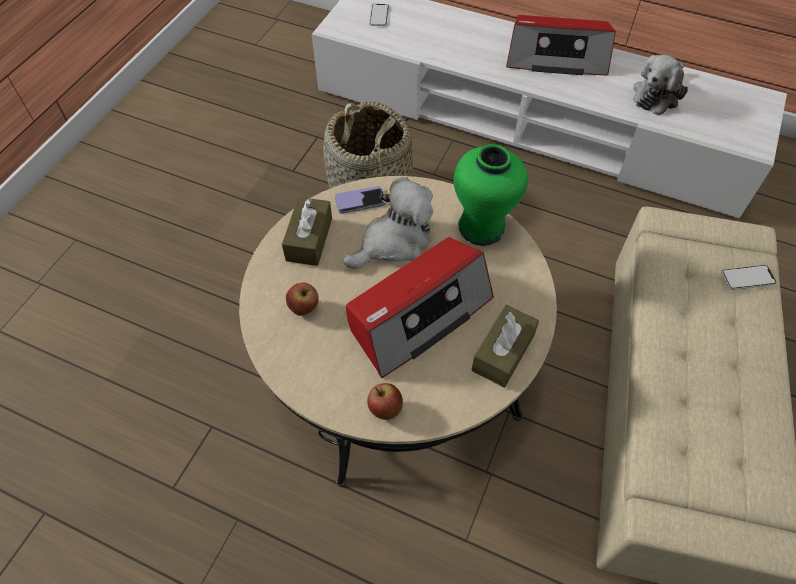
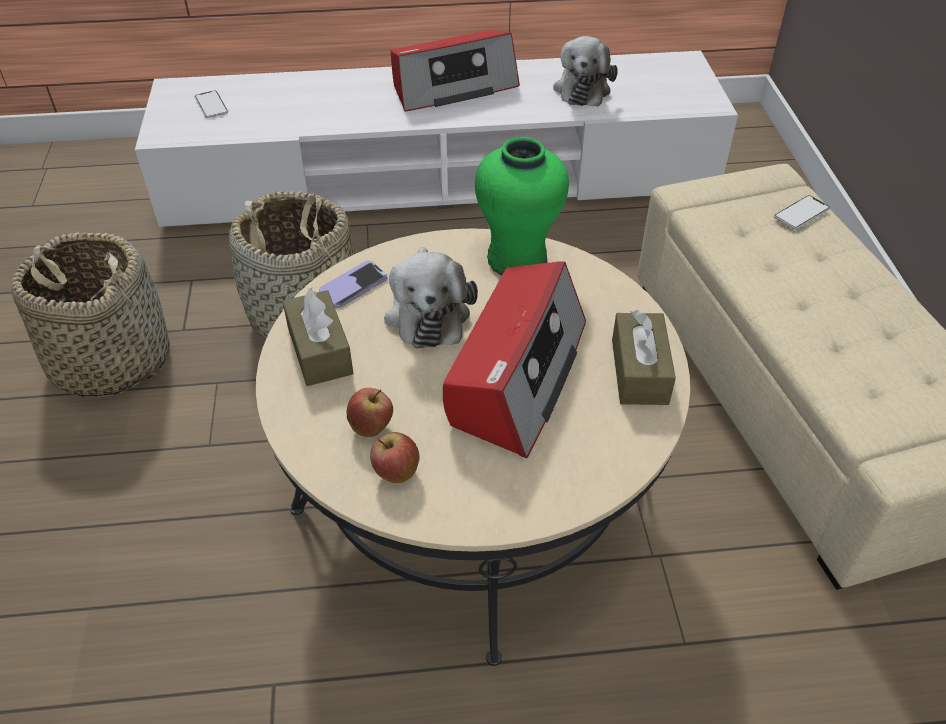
camera: 30 degrees left, 10 degrees down
(241, 173) = (110, 359): none -> basket
(385, 409) = (556, 490): apple -> apple (396, 473)
(393, 242) = (427, 312): plush toy -> plush toy turned 150 degrees clockwise

